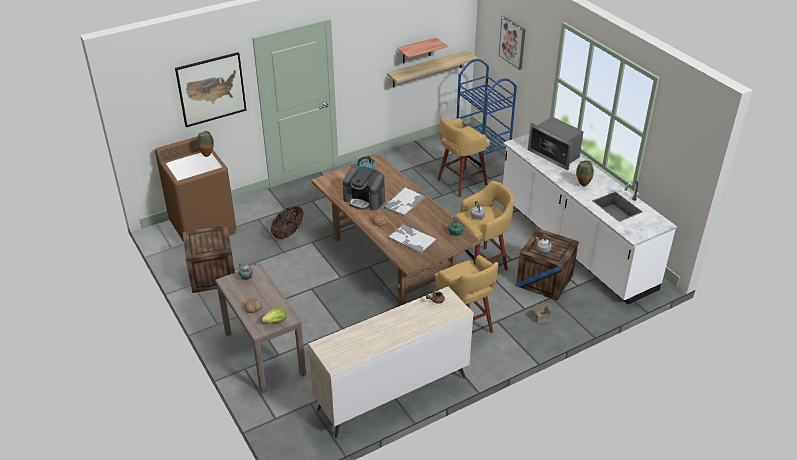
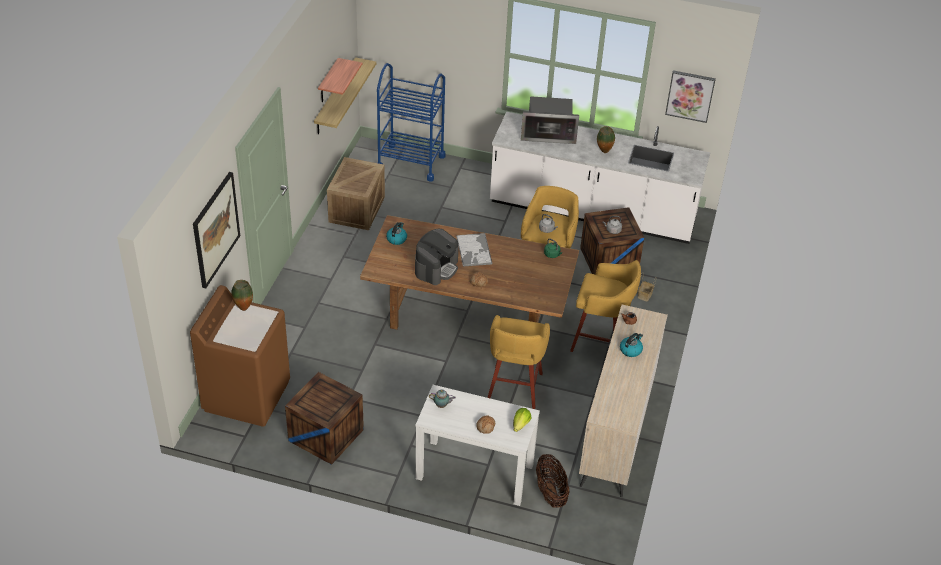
camera: 45 degrees left, 5 degrees up
(264, 353) = (474, 472): brown console table -> white console table
(288, 232) = (340, 349): basket -> basket (550, 492)
(364, 199) = (436, 268): coffee machine -> coffee machine turned 45 degrees counterclockwise
(408, 162) = (357, 210): none -> crate
(409, 318) = (630, 350): none -> kettle
(412, 239) = (526, 281): tray -> none
(460, 183) = (431, 206): yellow stool -> yellow stool (514, 388)
(512, 42) = (428, 32): picture -> picture (690, 95)

